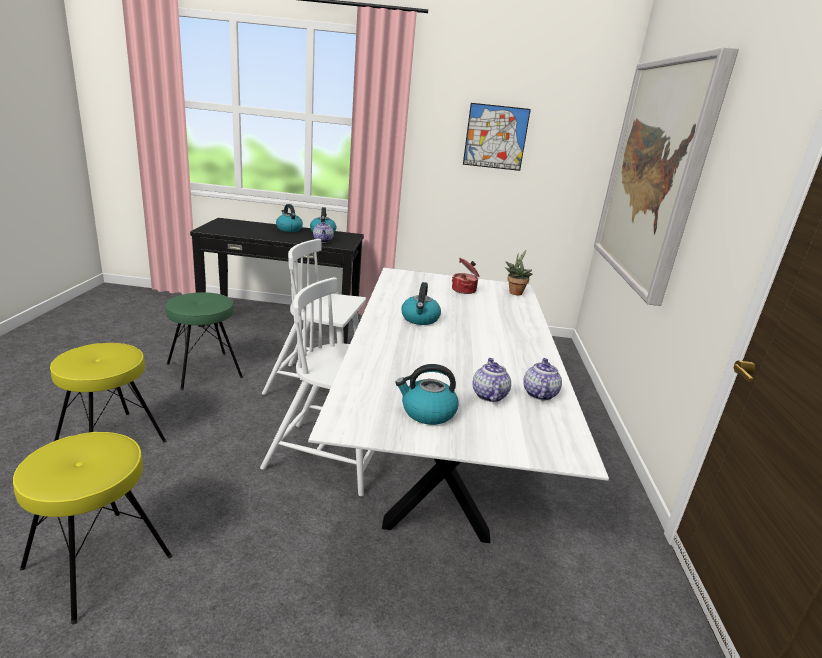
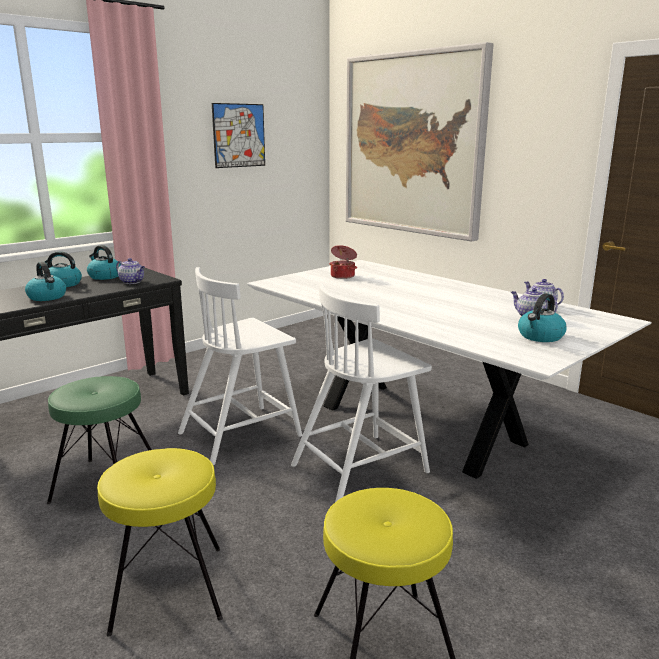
camera: 45 degrees left, 5 degrees down
(420, 319) = (381, 300): kettle -> kettle (47, 297)
(515, 292) = (369, 266): potted plant -> none

